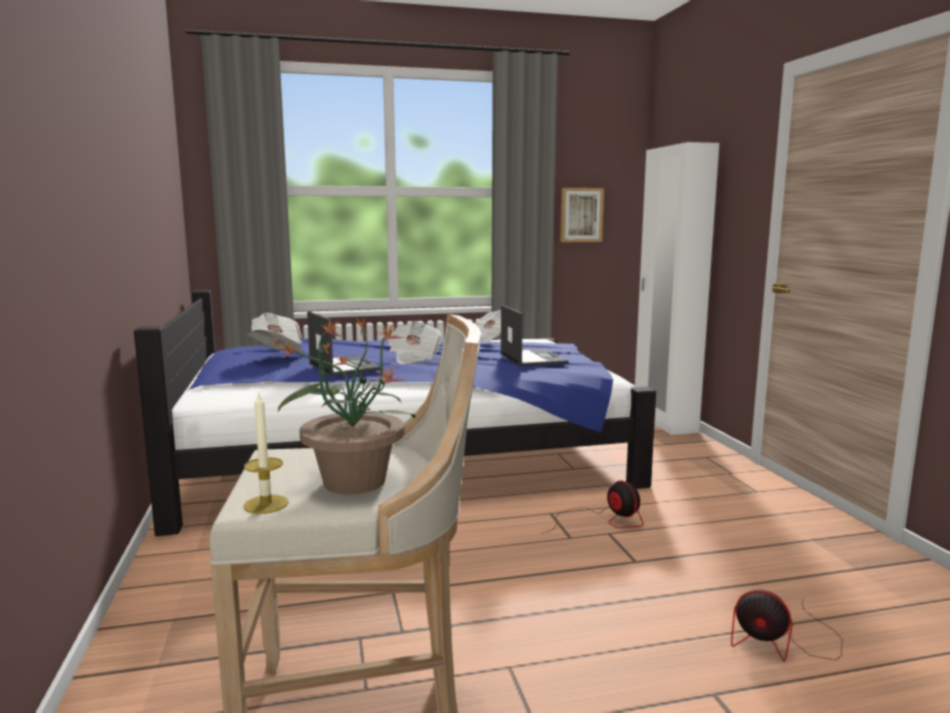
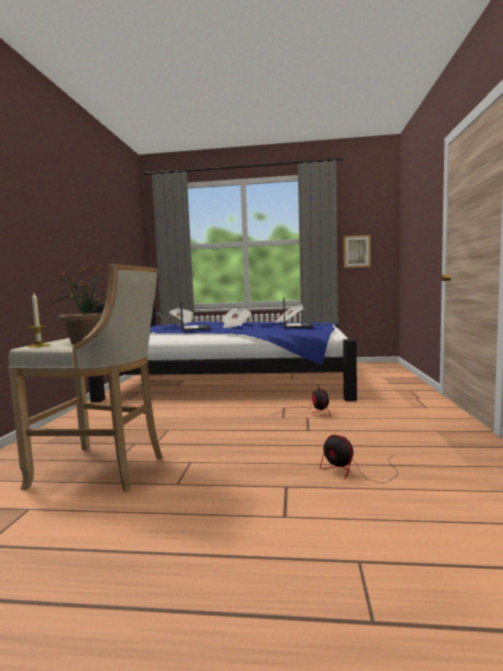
camera: 20 degrees right, 5 degrees down
(664, 422) = (402, 374): white wardrobe -> none

